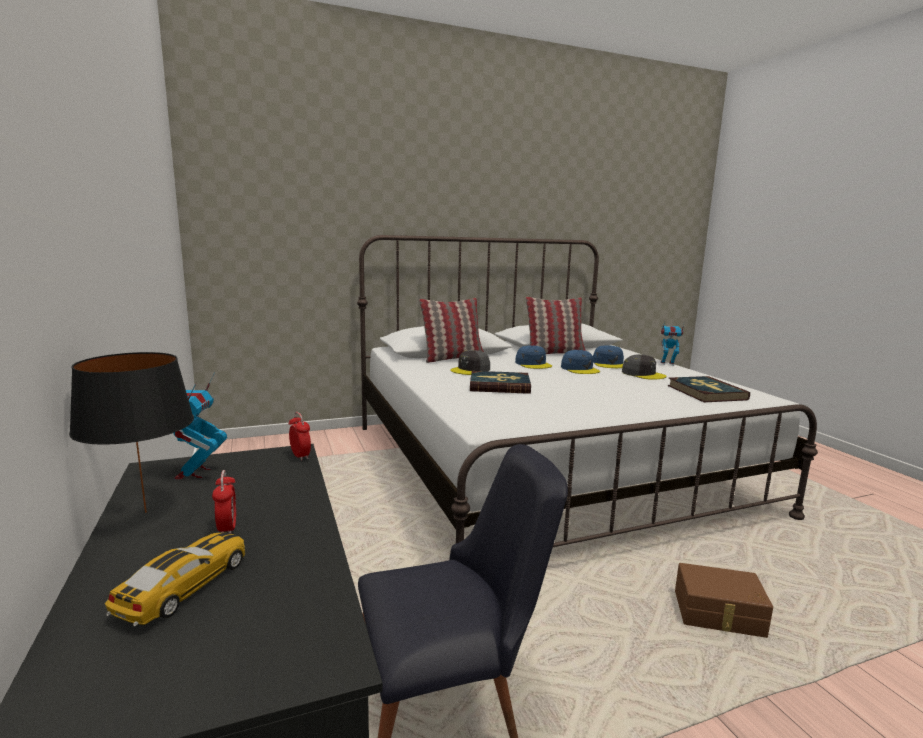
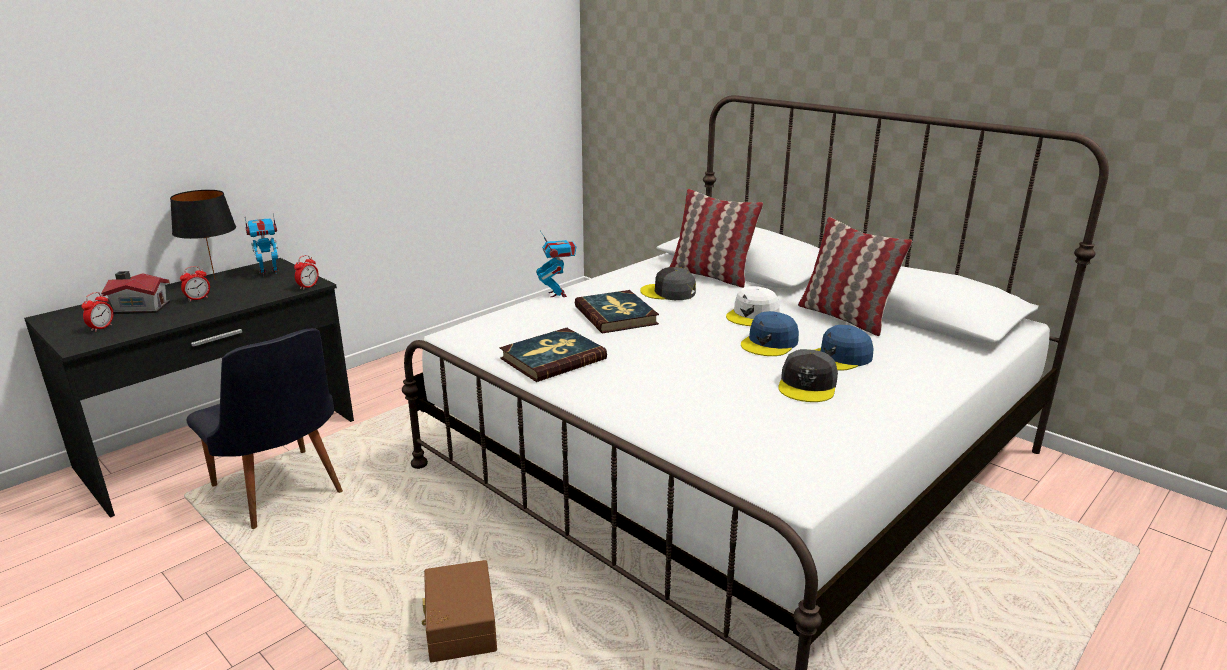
camera: 65 degrees right, 10 degrees up
(185, 586) = (140, 307): toy car -> toy house
(250, 632) = (101, 328): none -> alarm clock
(533, 364) = (753, 315): blue cap -> white cap
(667, 364) = (925, 399): toy robot -> toy robot (557, 294)
(706, 392) = (754, 436): book -> book (552, 359)

